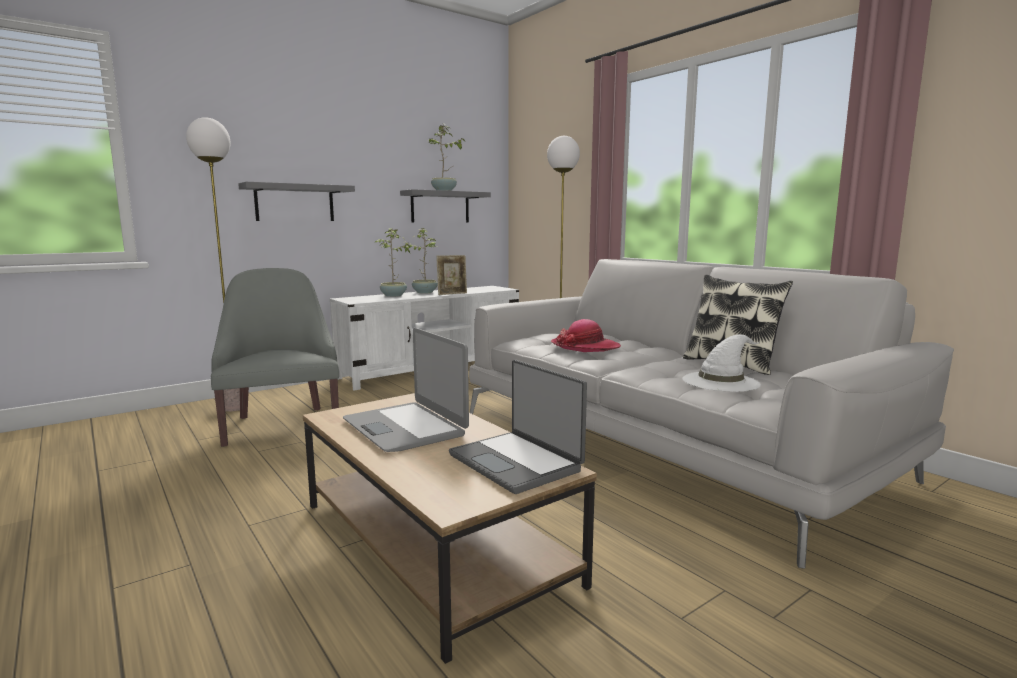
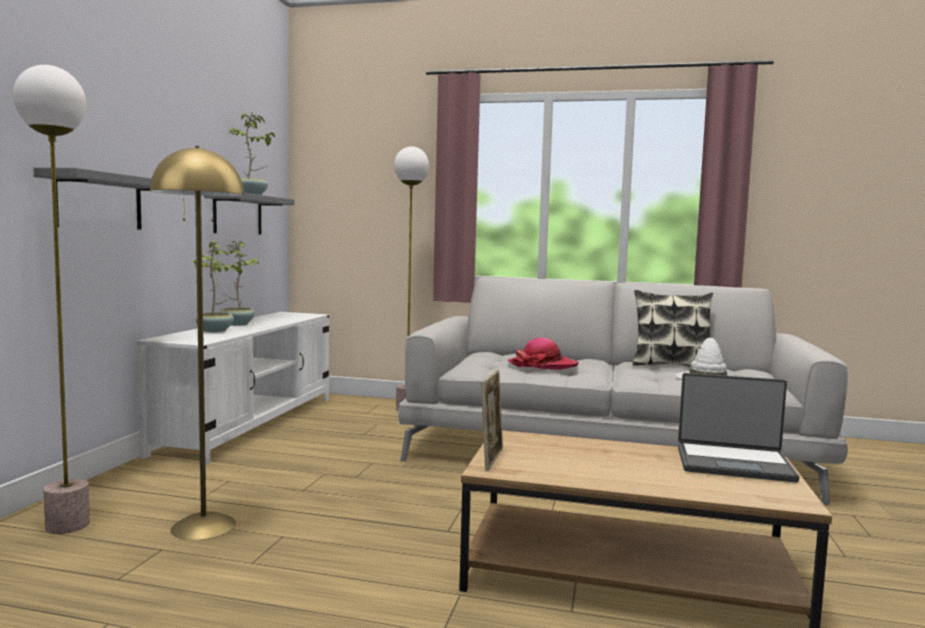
camera: 40 degrees left, 5 degrees down
(281, 424) = (203, 526): grey armchair -> yellow floor lamp
(405, 427) = (586, 461): laptop -> none
(452, 294) = (280, 324): picture frame -> picture frame (491, 459)

